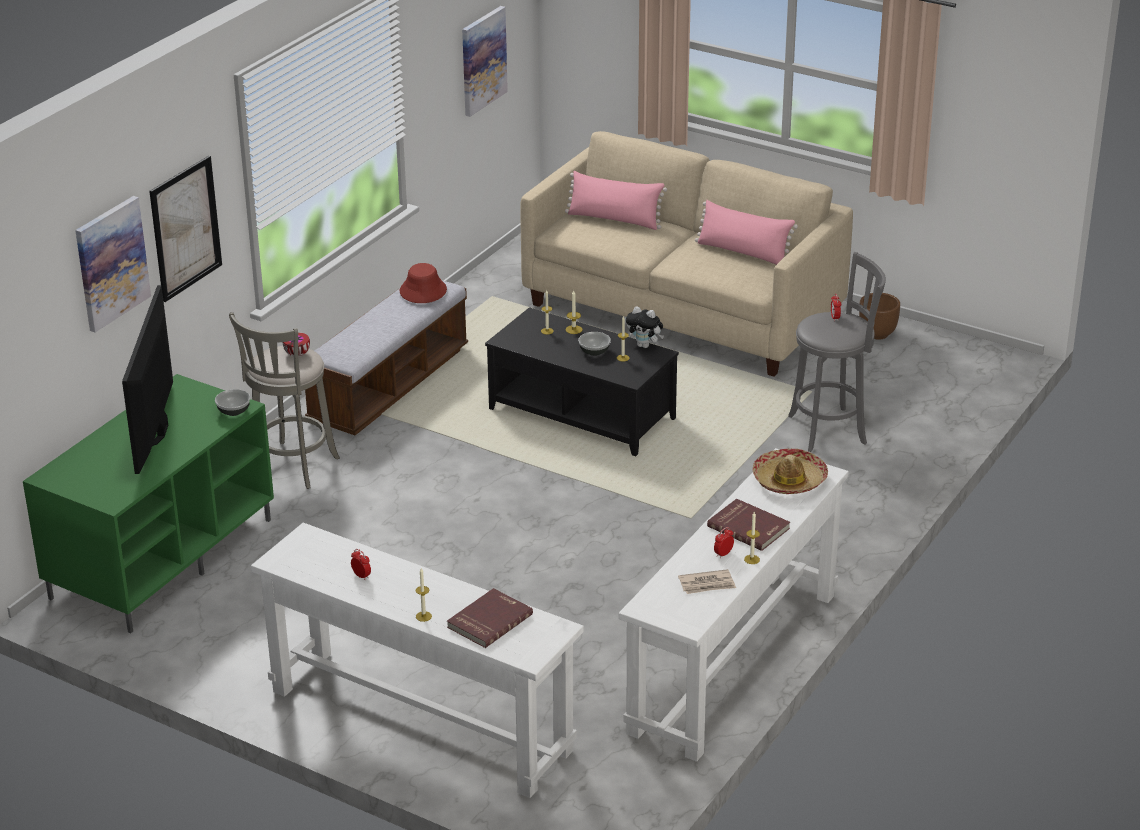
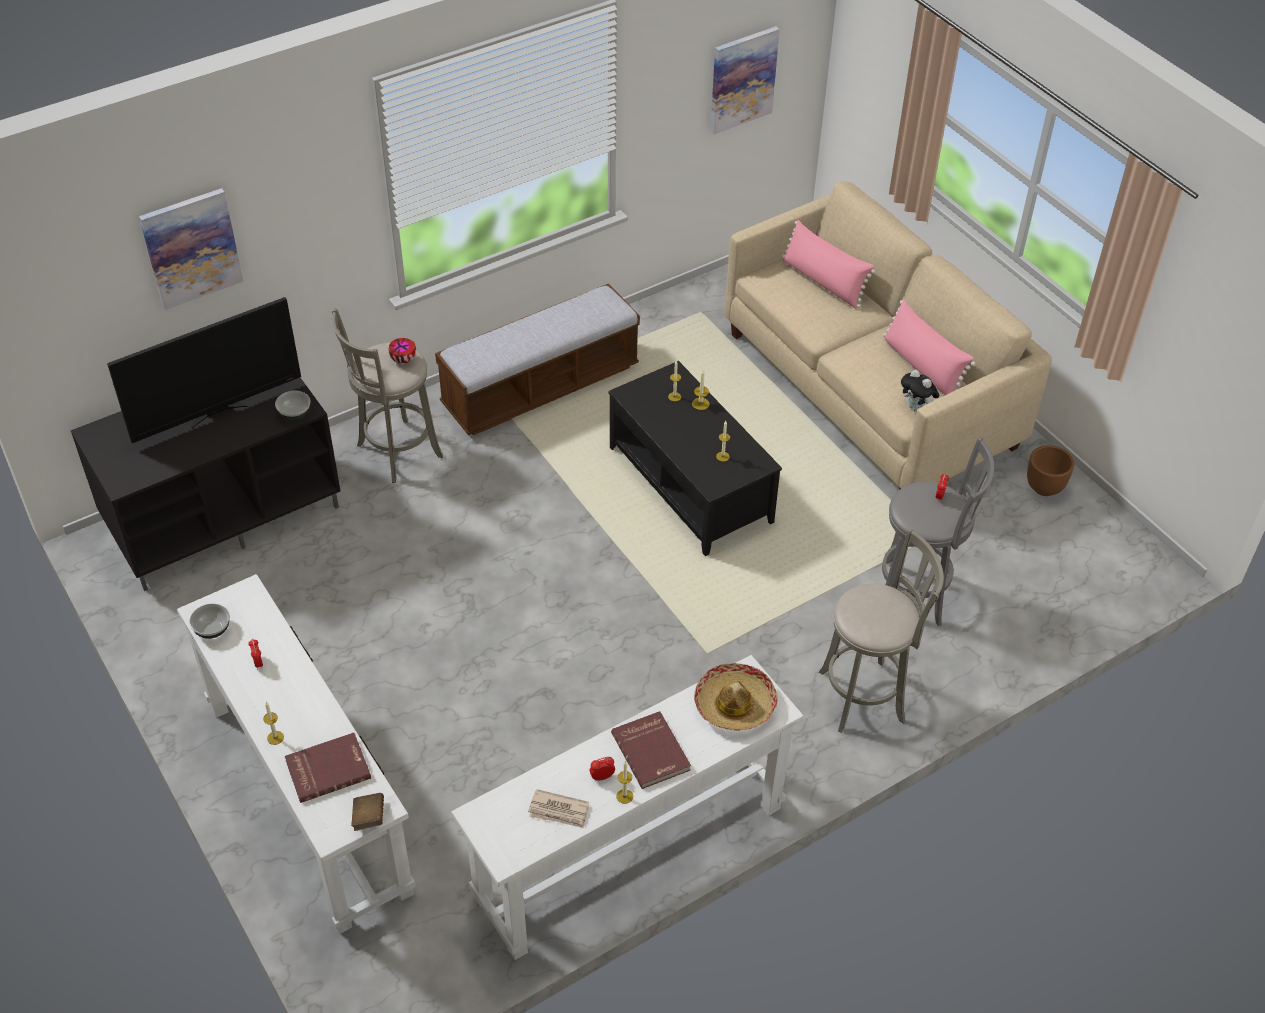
camera: 25 degrees right, 15 degrees up
(159, 430) = (217, 413): television -> television turned 150 degrees counterclockwise
(162, 557) = (224, 514): green tv stand -> black tv stand
(185, 228) = (297, 221): picture -> none
(423, 291) = (594, 307): red hat -> none
(553, 638) = (369, 817): none -> brown book
(594, 352) = (700, 439): bowl -> bowl (212, 629)
(645, 345) = (754, 448): plush toy -> plush toy (917, 408)
(844, 505) = (866, 695): none -> grey stool

